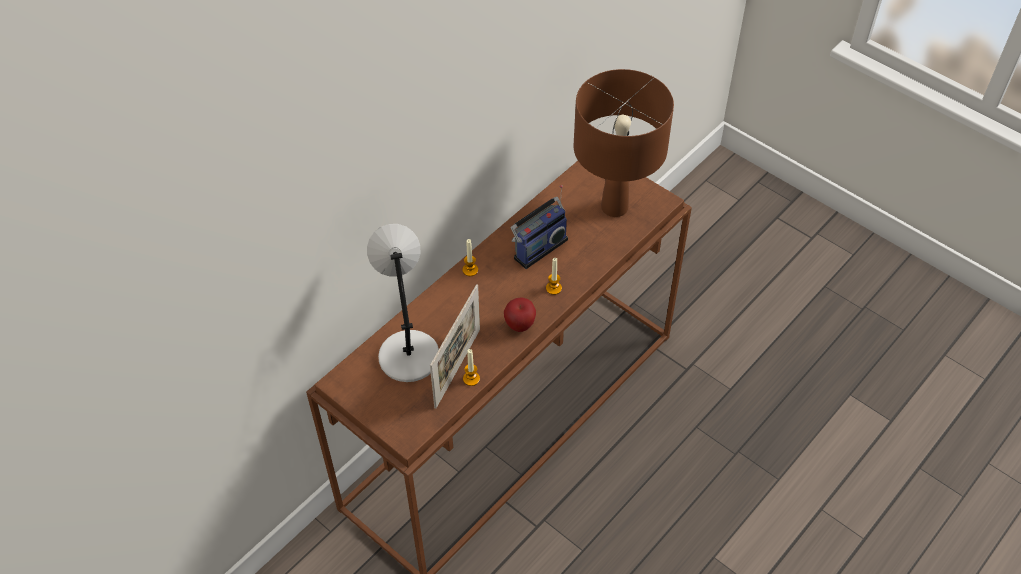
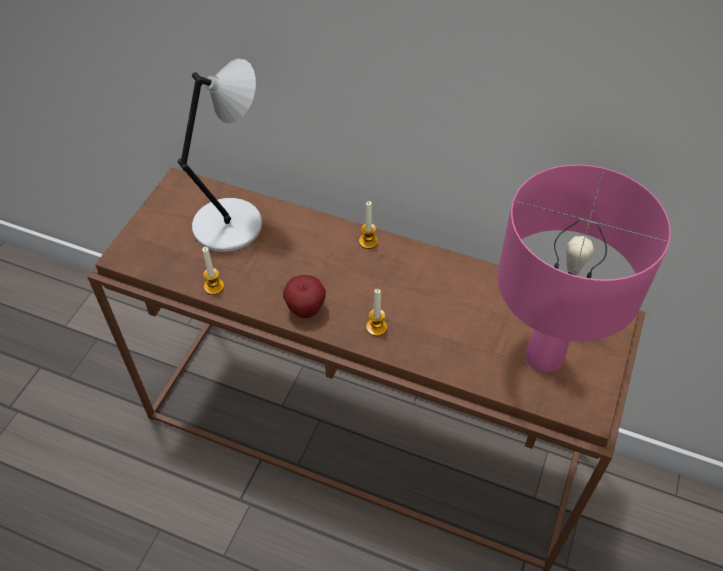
camera: 70 degrees right, 0 degrees up
(457, 368) = (225, 270): picture frame -> none
(538, 247) = (434, 294): radio -> none
(615, 207) = (544, 357): brown table lamp -> pink table lamp

